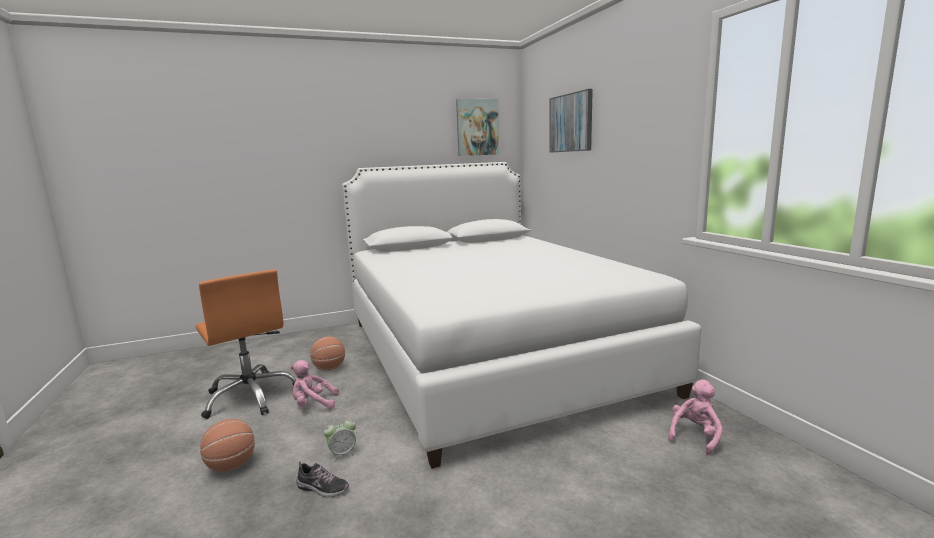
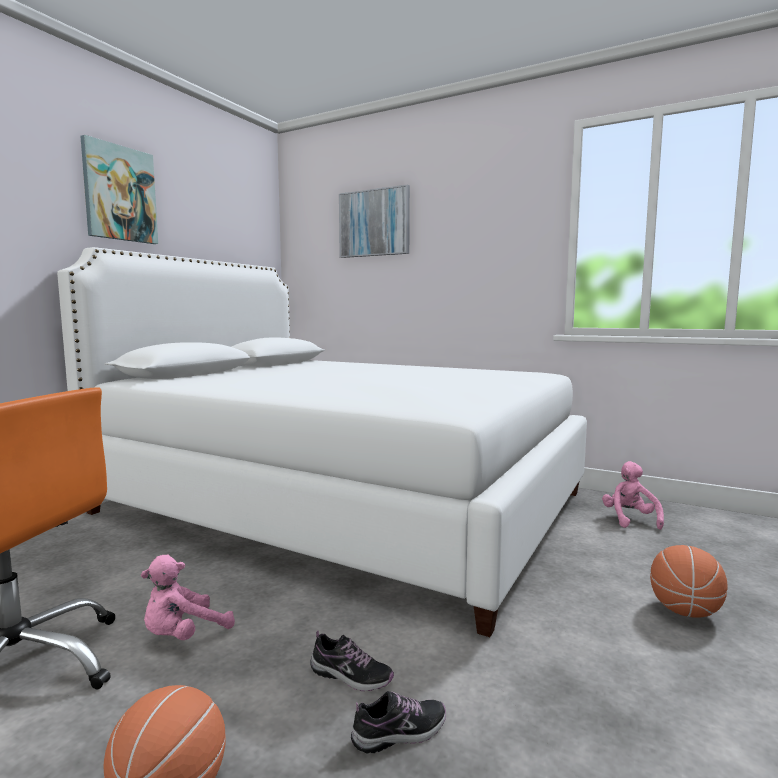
camera: 40 degrees left, 5 degrees down
(329, 368) = (127, 580): basketball -> basketball (685, 611)
(342, 454) = (350, 676): alarm clock -> shoe
(477, 127) = (236, 218): picture -> picture (120, 193)

